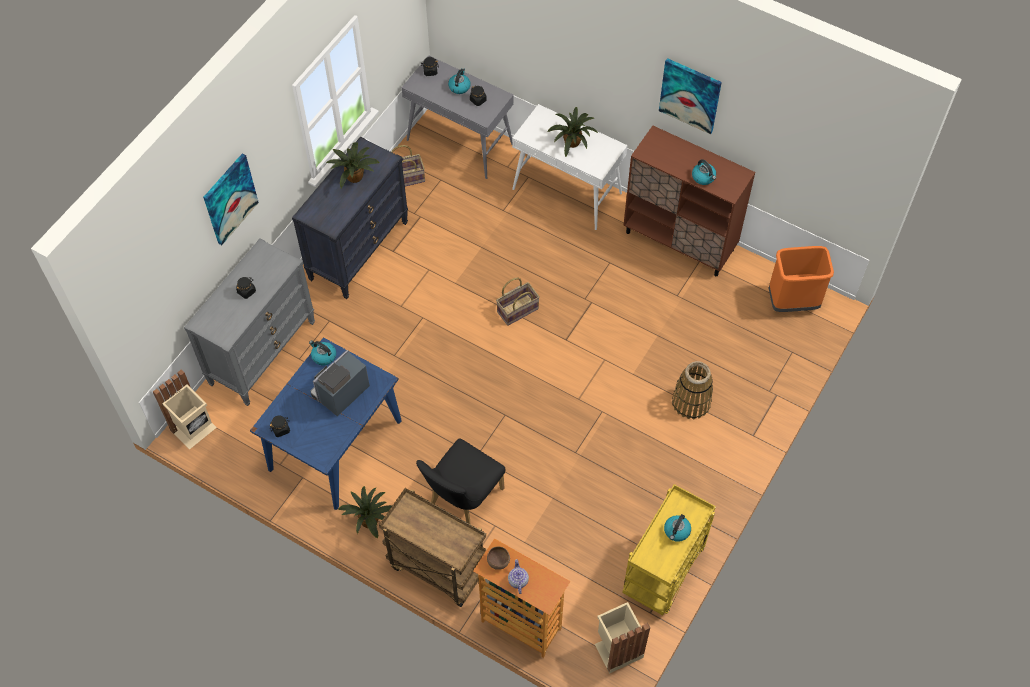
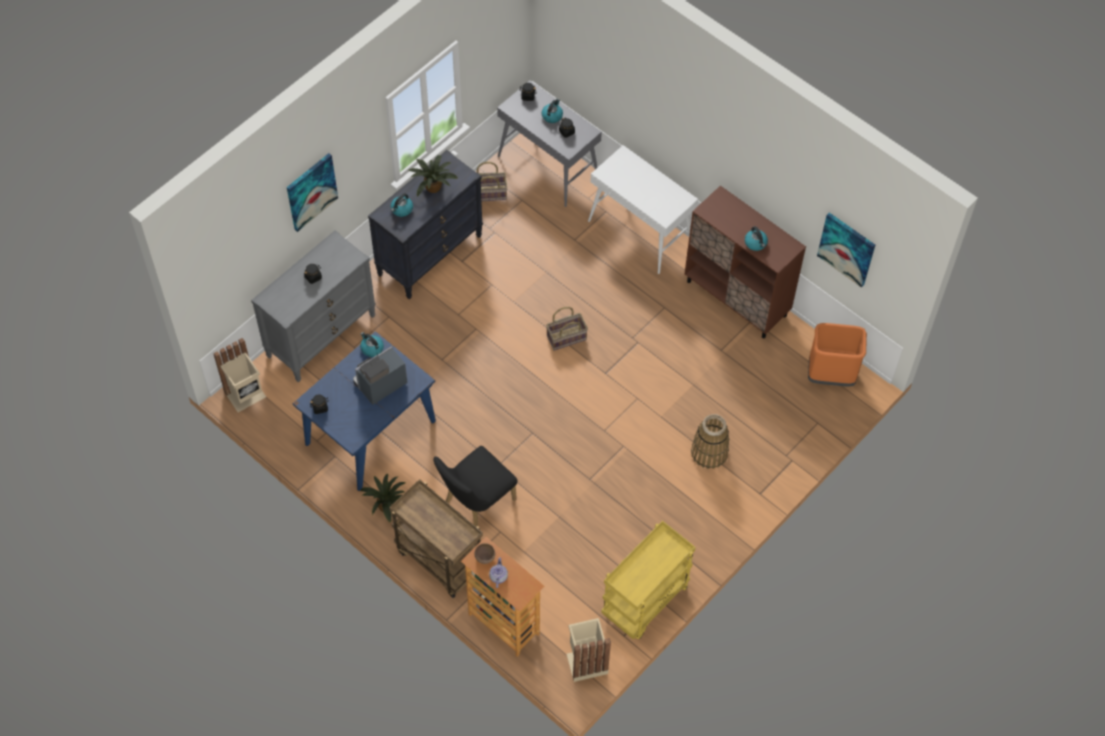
camera: 10 degrees right, 0 degrees up
(572, 143) = (646, 188): potted plant -> none
(676, 531) = (655, 563): kettle -> kettle (401, 209)
(690, 95) = (753, 165): picture -> picture (846, 249)

